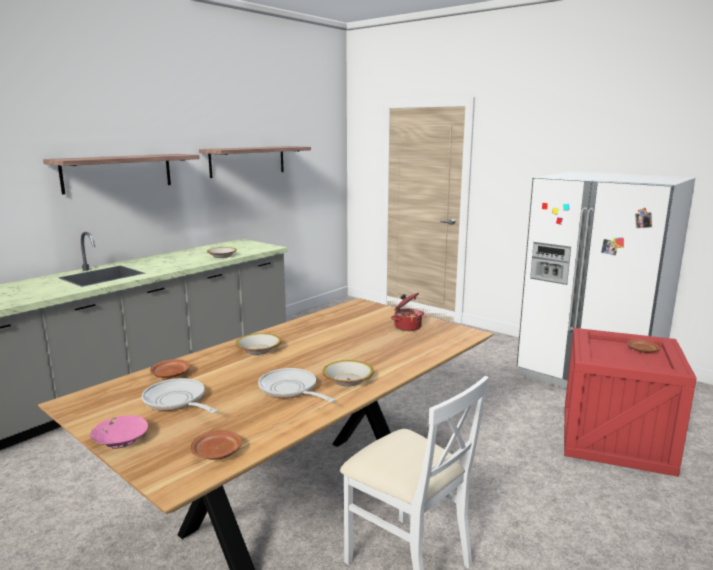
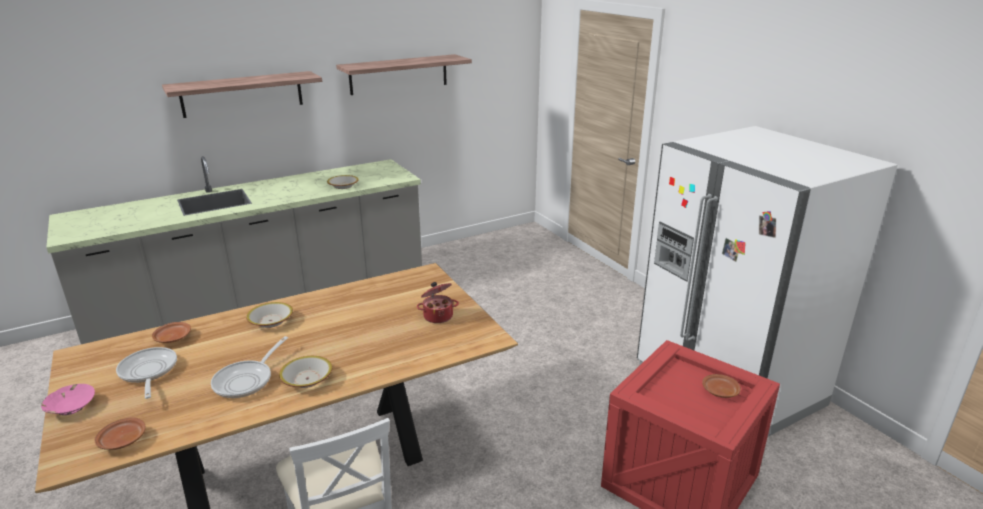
camera: 20 degrees right, 10 degrees up
(290, 390) = (247, 380): frying pan -> frying pan turned 135 degrees counterclockwise

